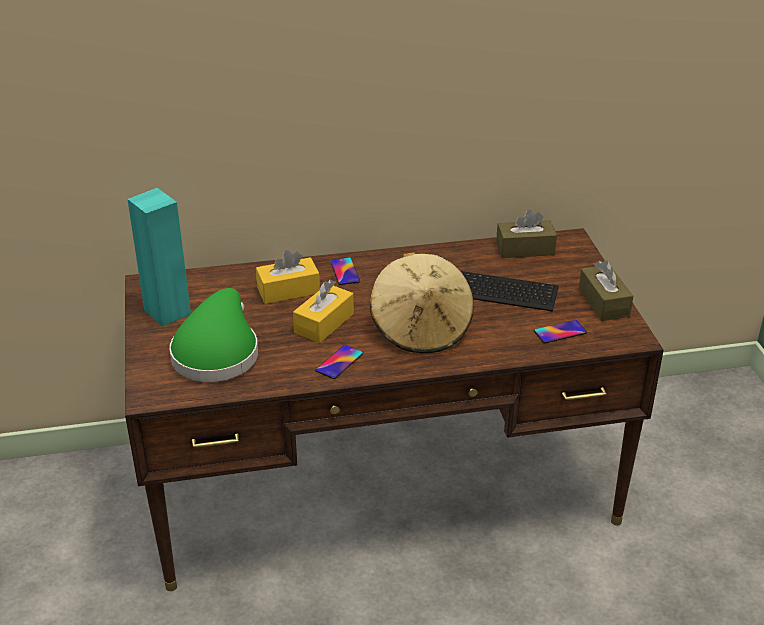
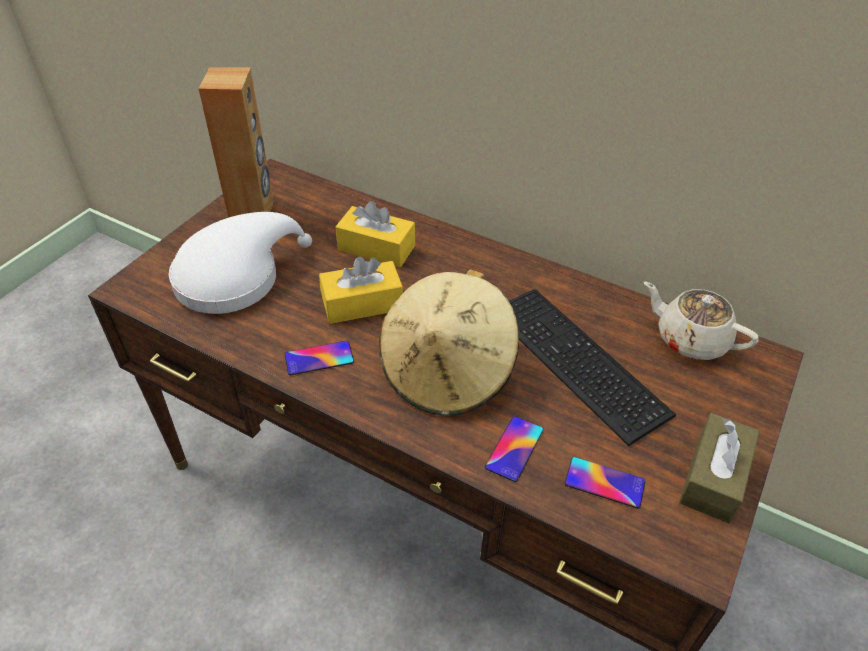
camera: 40 degrees right, 10 degrees up
(168, 312) = (252, 212): turquoise speaker -> brown speaker
(217, 352) = (235, 277): green hat -> white hat
(344, 271) = (454, 256): phone -> phone (514, 448)
(525, 249) = (690, 339): brown tissue box -> beige teapot

